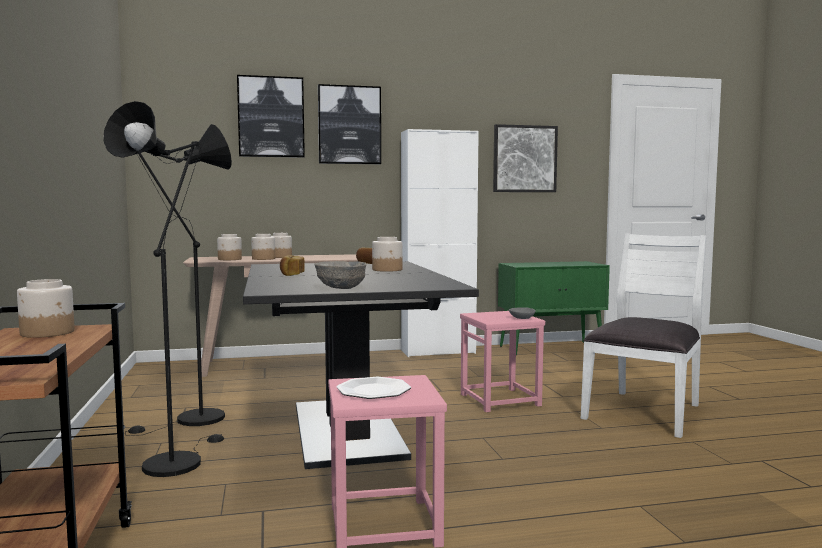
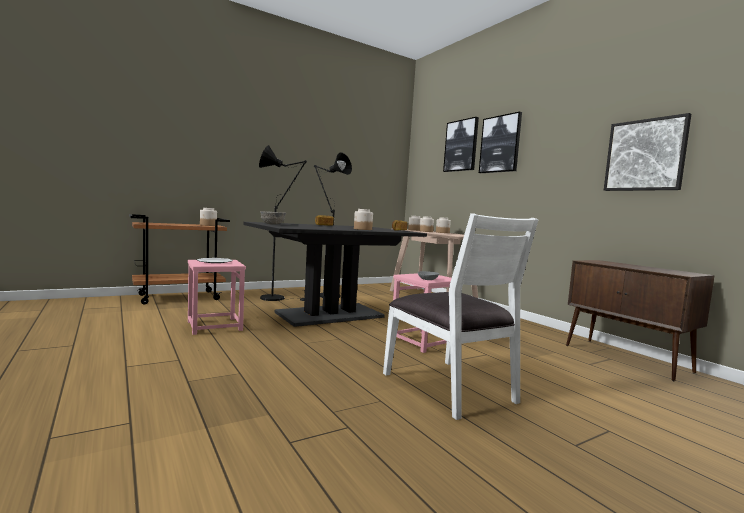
camera: 70 degrees right, 0 degrees up
(438, 351) = (528, 325): white cabinet -> none
(552, 348) = (627, 359): green cabinet -> brown cabinet
(644, 412) = (450, 387): white chair -> white chair turned 45 degrees clockwise

